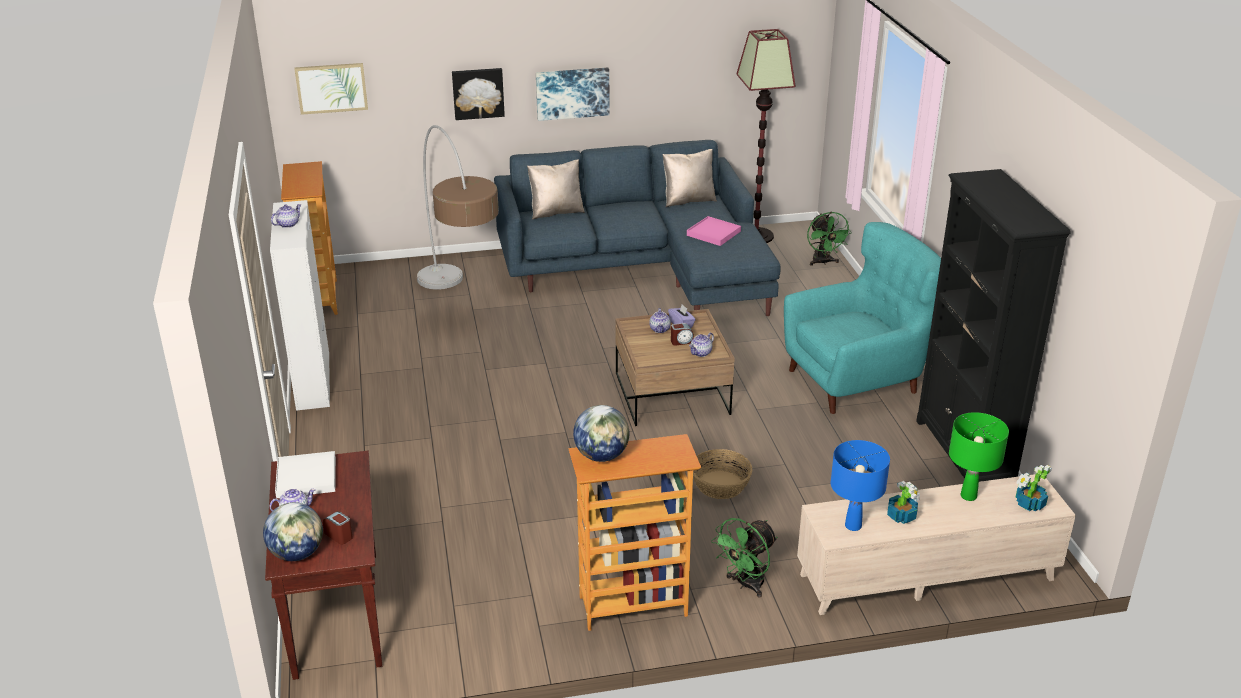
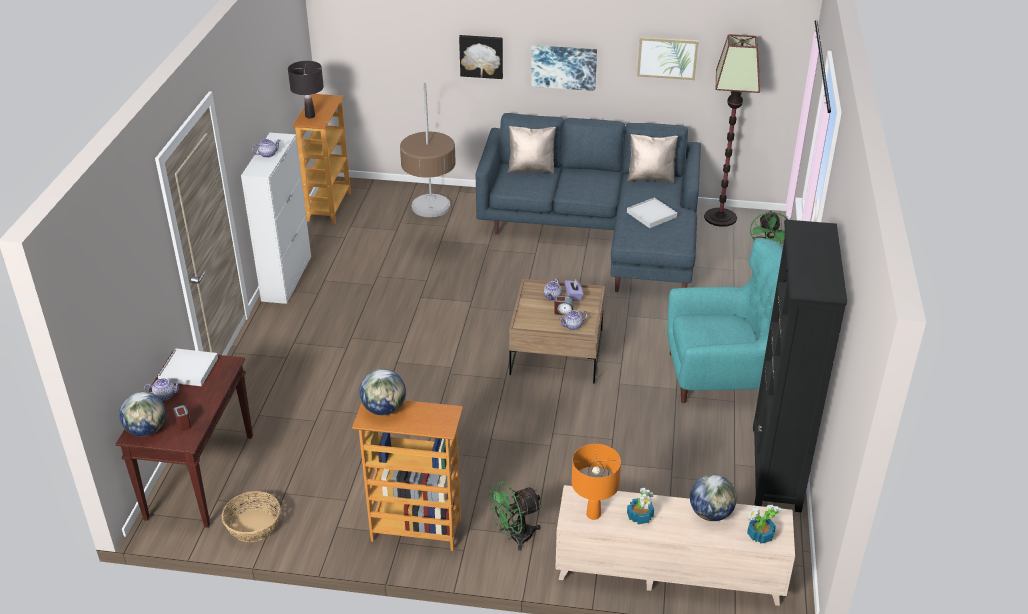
camera: 20 degrees right, 5 degrees up
(296, 186) = (310, 116): none -> black table lamp
(331, 88) = (360, 35): picture -> picture (667, 57)
(713, 233) = (651, 215): pink tray -> white tray
(720, 485) = (546, 444): basket -> basket (253, 526)
(852, 526) = (593, 514): blue table lamp -> orange table lamp
(968, 496) = (710, 513): green table lamp -> globe

